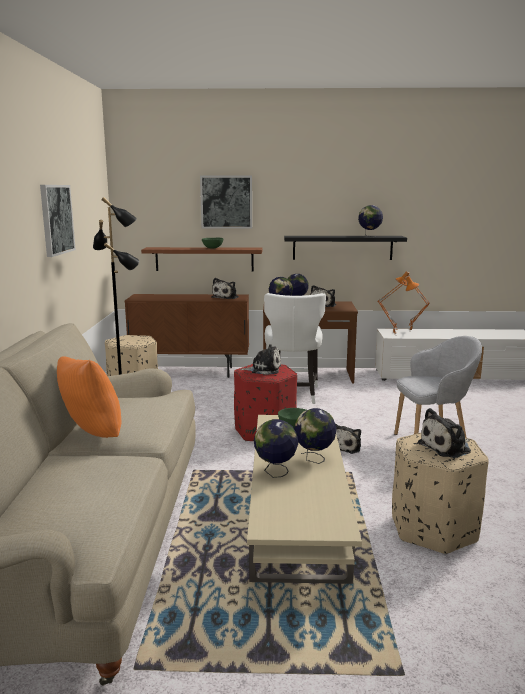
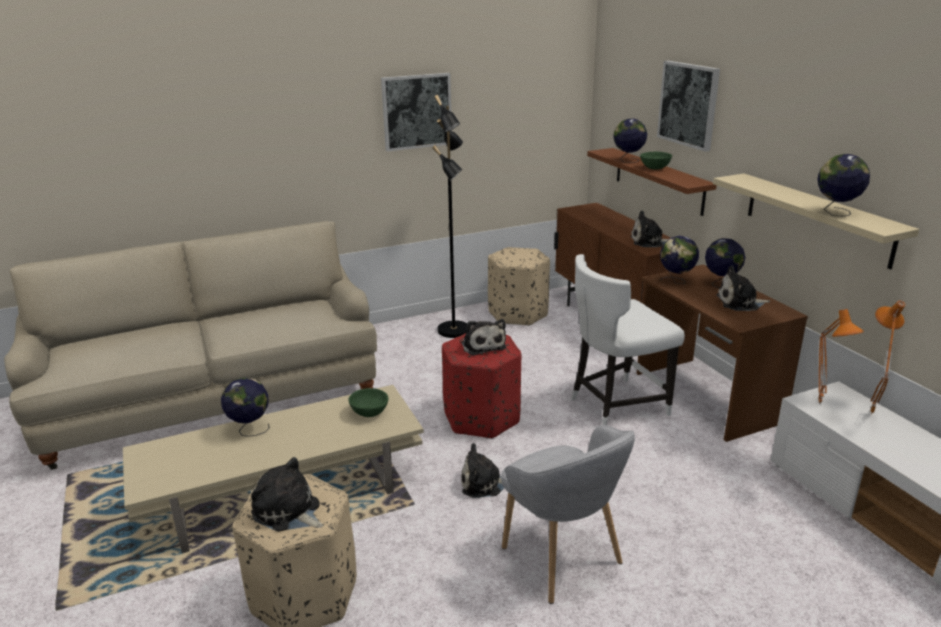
camera: 65 degrees right, 10 degrees up
(91, 436) = (223, 322): orange pillow -> none
(314, 459) = (289, 444): globe -> globe (628, 161)
(342, 247) = (817, 218): black shelf -> beige shelf

